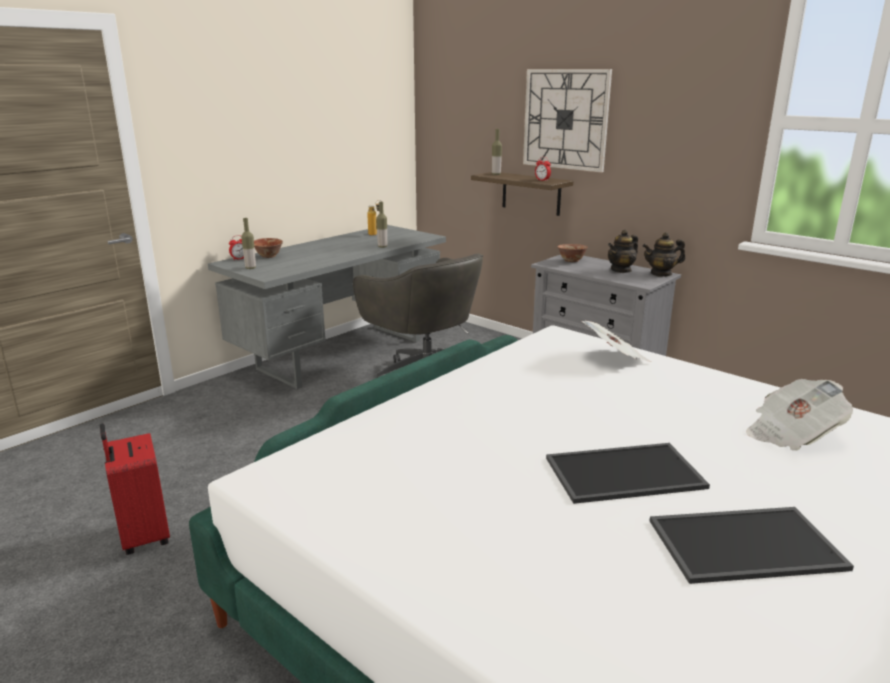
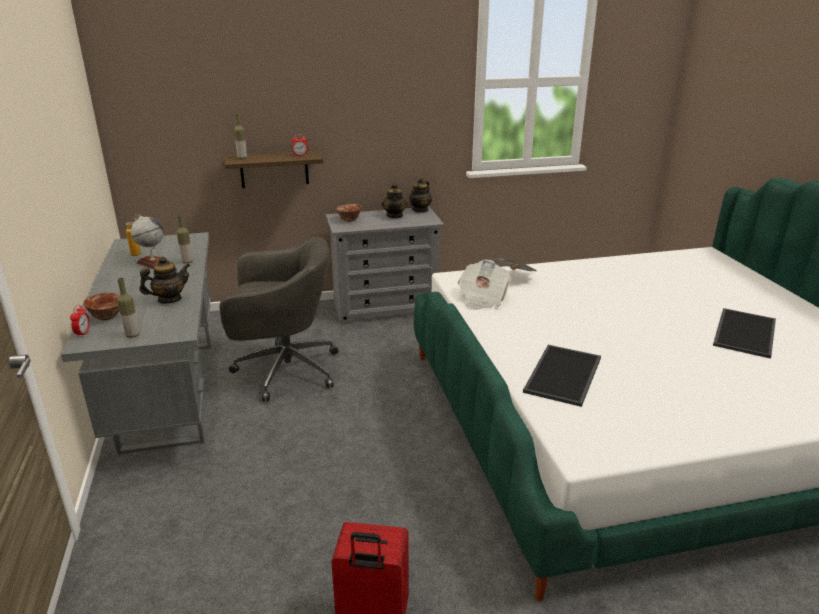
camera: 55 degrees left, 5 degrees up
(315, 260) = (169, 299): none -> teapot
(365, 241) = (153, 263): none -> globe
(565, 119) = (303, 96): wall clock -> none
(624, 474) = (662, 333): tray -> tray (564, 375)
(791, 434) = (651, 278): newspaper -> newspaper (482, 299)

